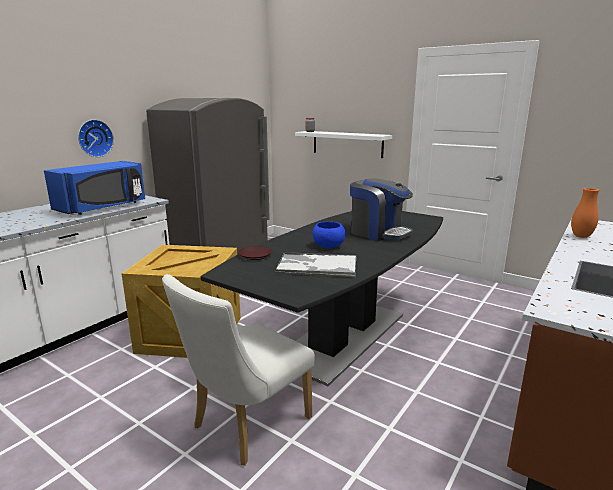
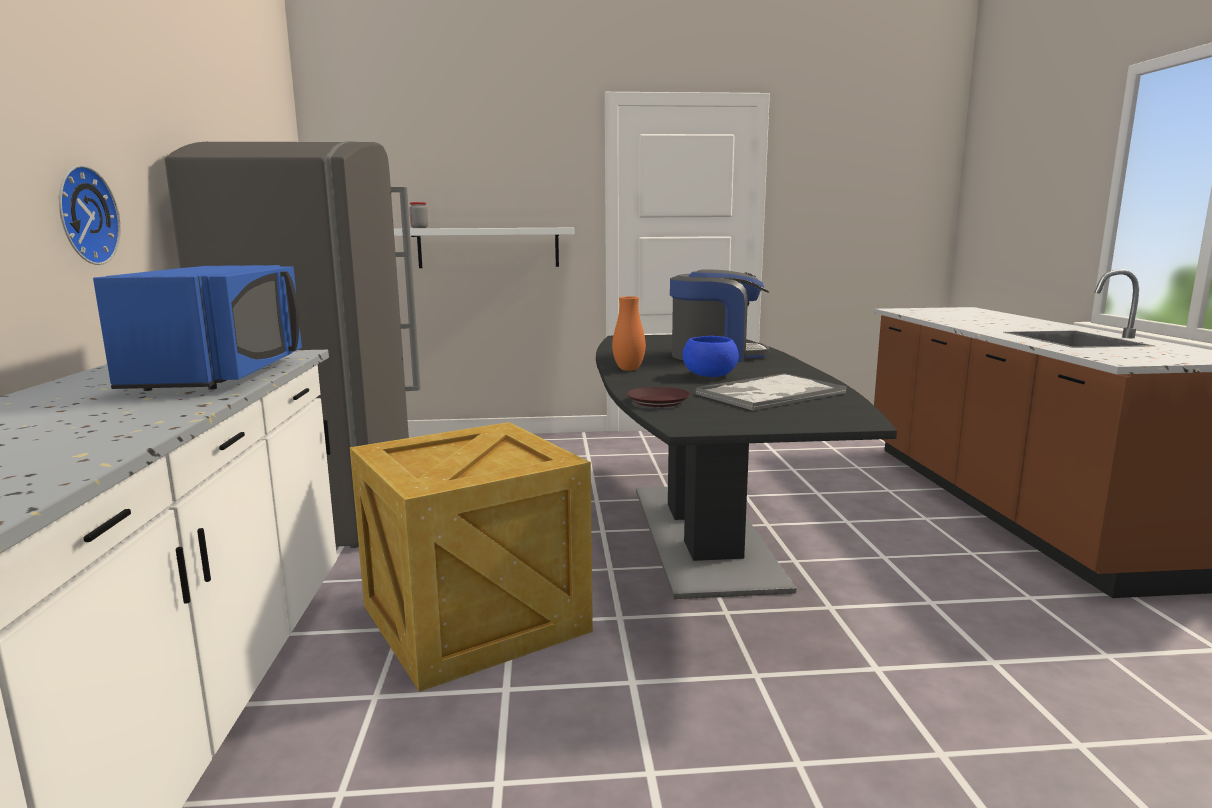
camera: 40 degrees left, 5 degrees down
(245, 426) = (799, 685): white chair -> none
(581, 236) = (938, 318): orange vase -> orange vase (628, 369)

